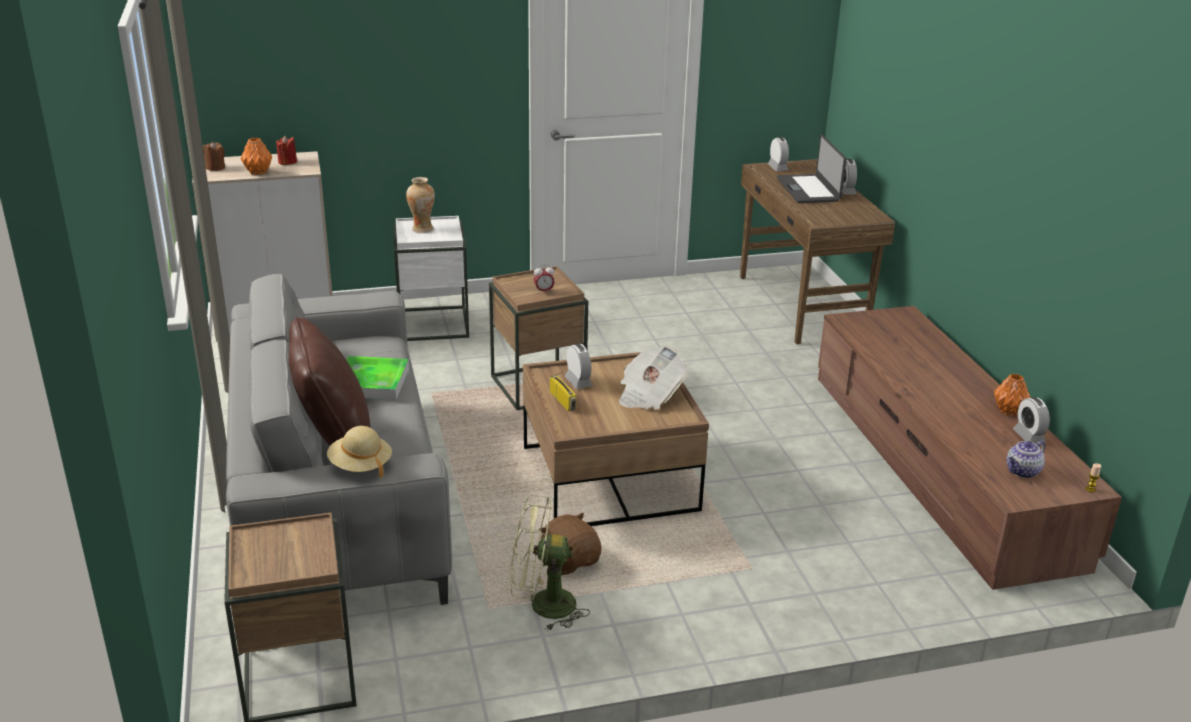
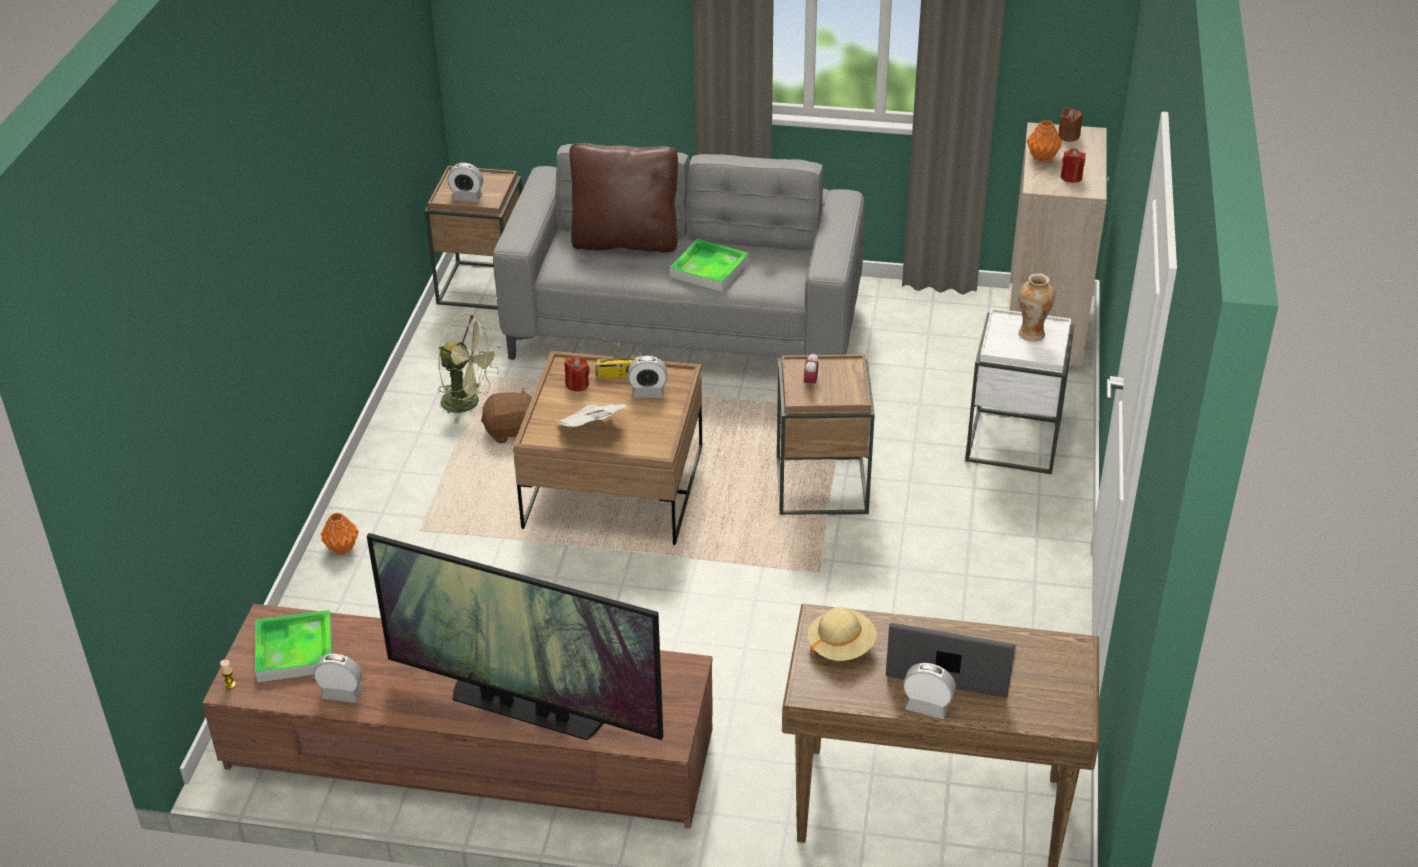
camera: 115 degrees right, 10 degrees up
(360, 466) = (533, 217): beige hat -> beige hat (841, 646)
(542, 606) = (469, 403): green fan -> green fan turned 90 degrees clockwise
(593, 417) = (577, 384): none -> red candle
(777, 168) = (1063, 669): alarm clock -> alarm clock (467, 197)
(945, 363) = (526, 708): none -> television
(1008, 411) = (396, 706): orange vase -> orange vase (342, 548)
(1022, 472) = (295, 650): teapot -> tray

